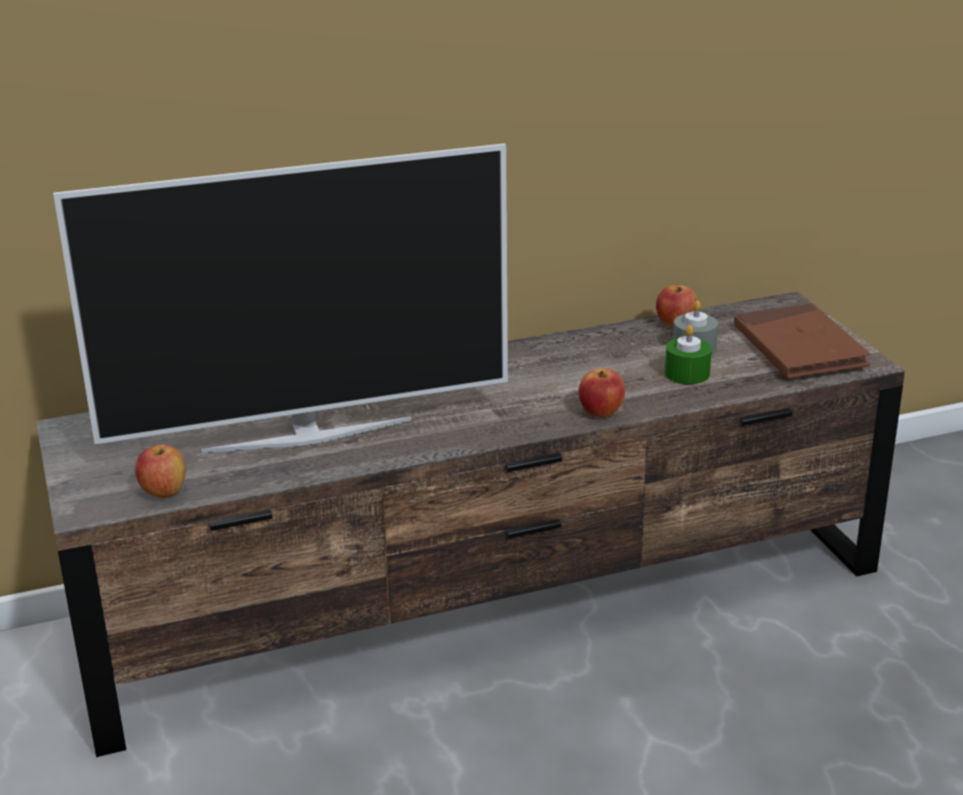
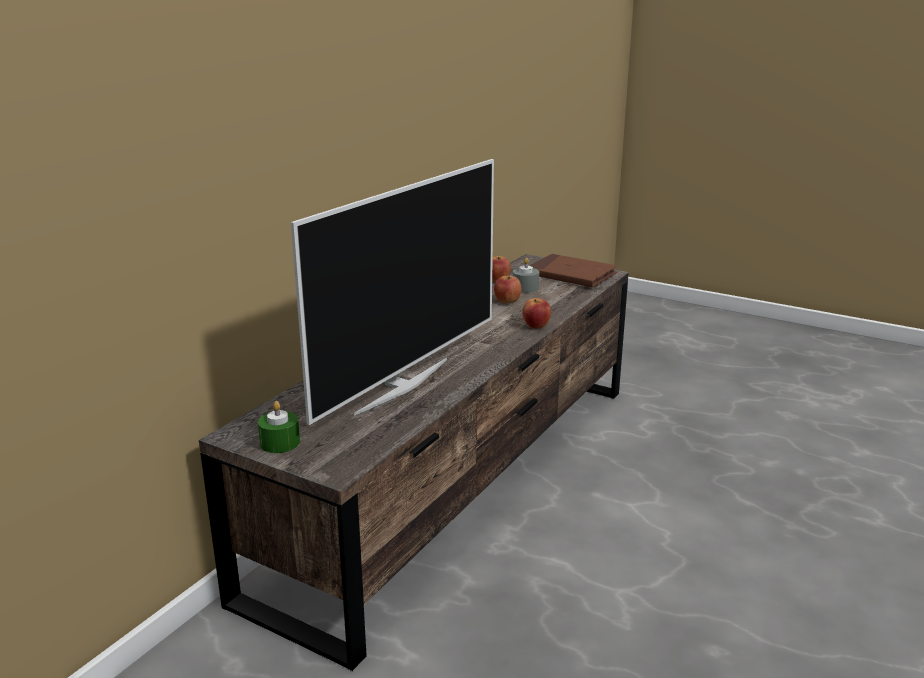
camera: 40 degrees left, 5 degrees down
(163, 492) = (371, 443): apple -> apple (507, 302)
(687, 374) = (543, 299): green candle -> green candle (280, 443)

